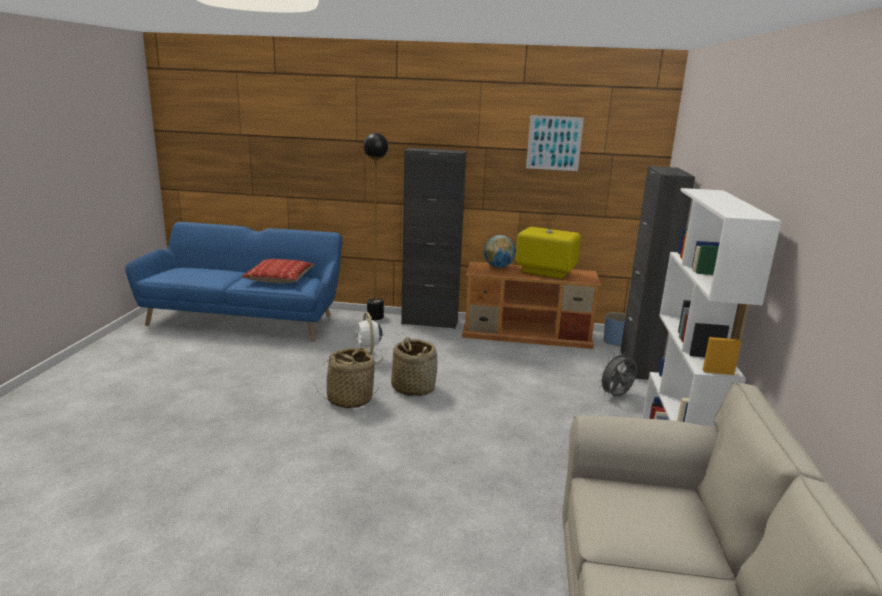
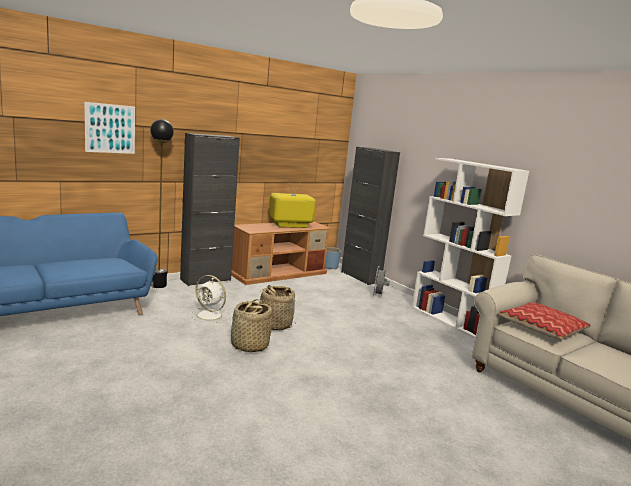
camera: 45 degrees left, 5 degrees down
(280, 278) = (86, 263): pillow -> pillow (541, 328)
(498, 267) = (257, 225): globe -> none
(554, 143) = (287, 131): picture -> picture (110, 128)

